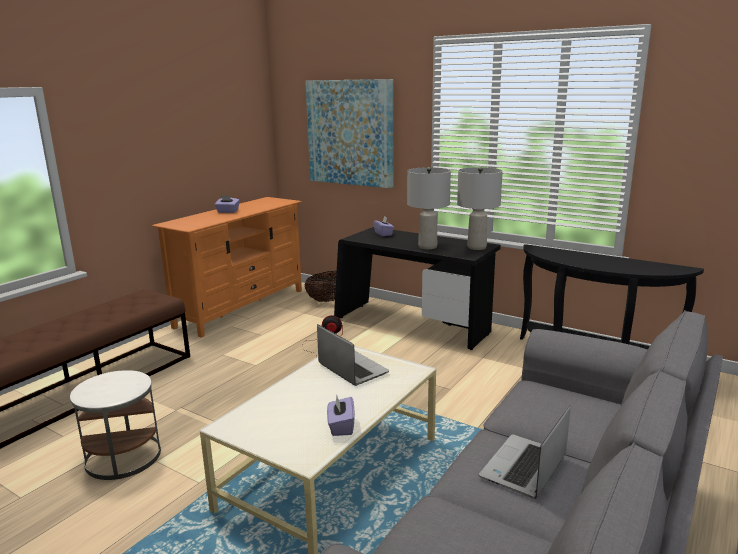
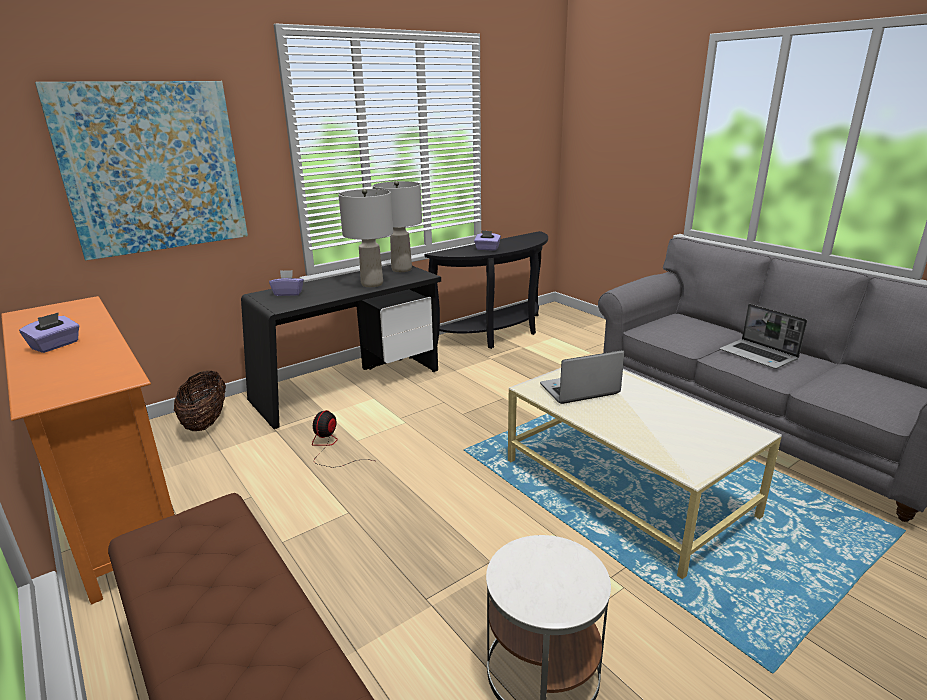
camera: 70 degrees left, 5 degrees up
(341, 426) = (696, 410): purple tissue box -> purple tissue box (487, 249)

